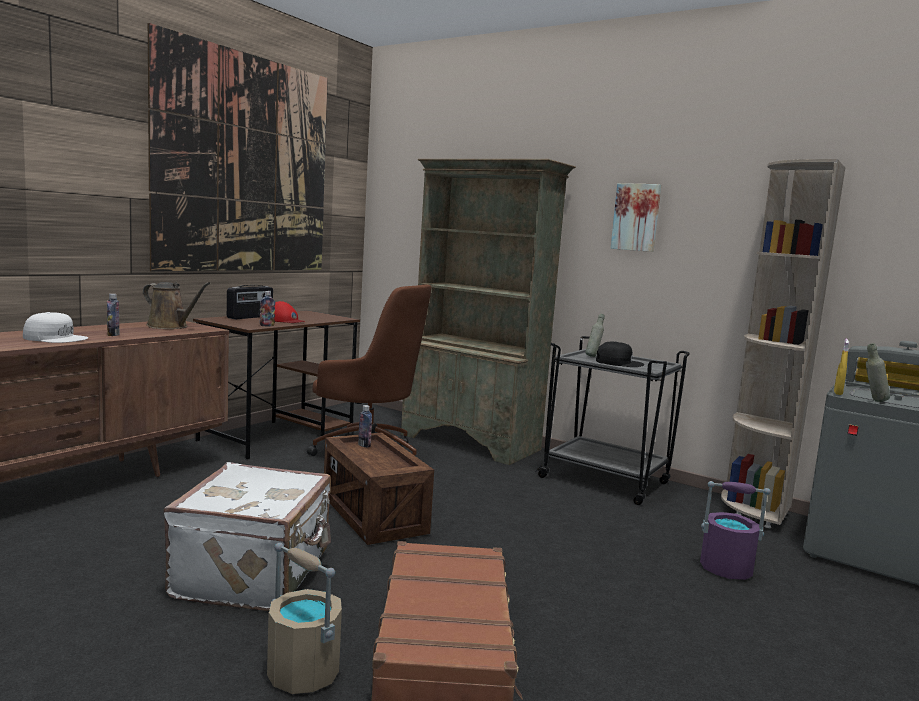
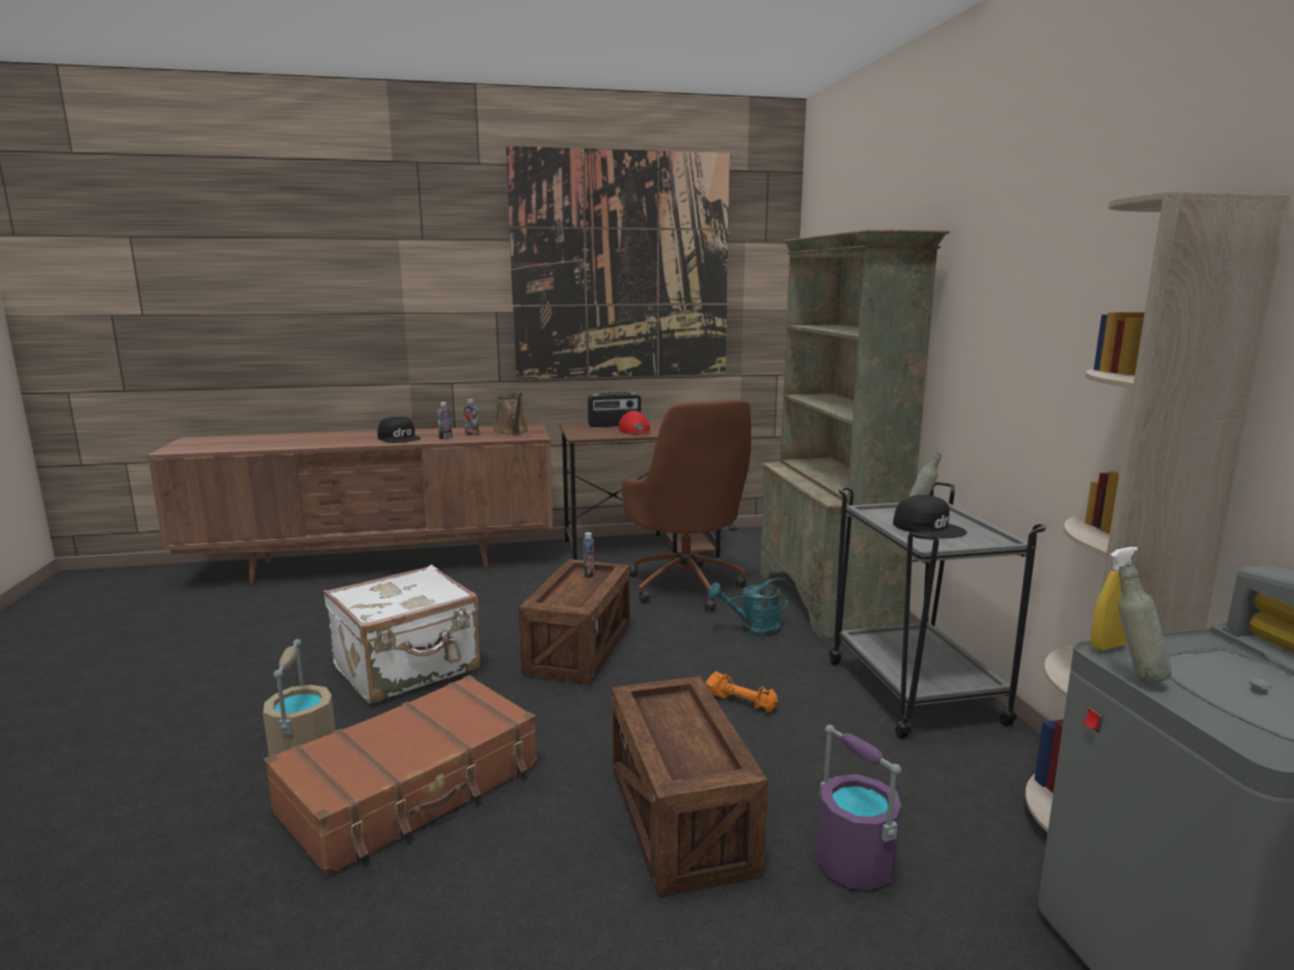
camera: 45 degrees right, 5 degrees up
(56, 338) = (400, 438): white cap -> black cap
(267, 325) = (598, 436): bottle -> bottle (472, 434)
(462, 470) = (753, 629): none -> turquoise watering can
(536, 513) = (742, 702): none -> orange dumbbell
(625, 585) = (680, 818): none -> crate
(636, 217) = (1009, 305): picture -> none

